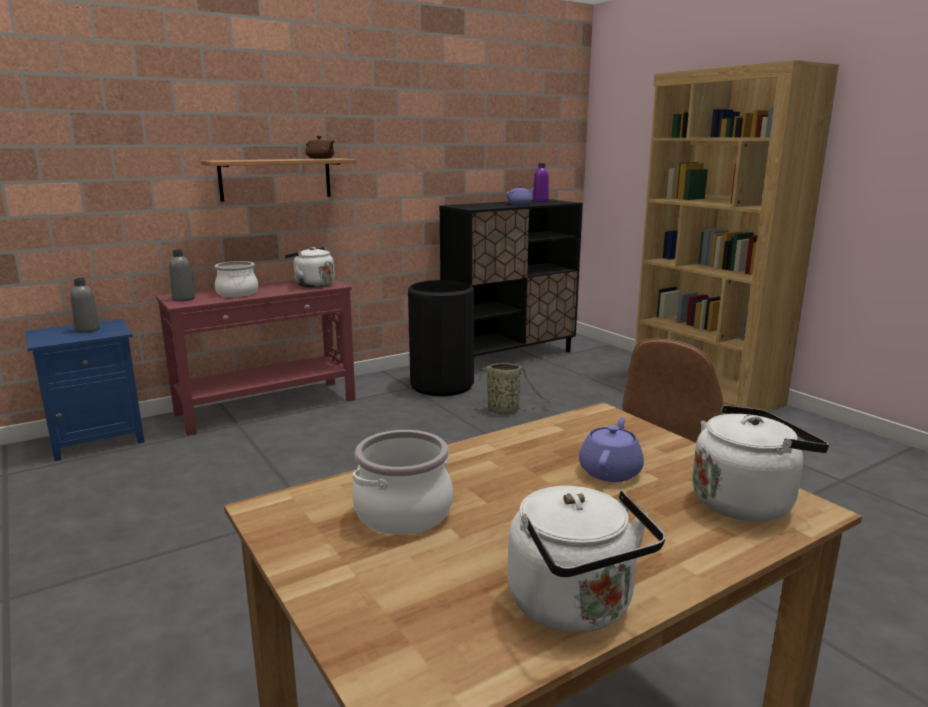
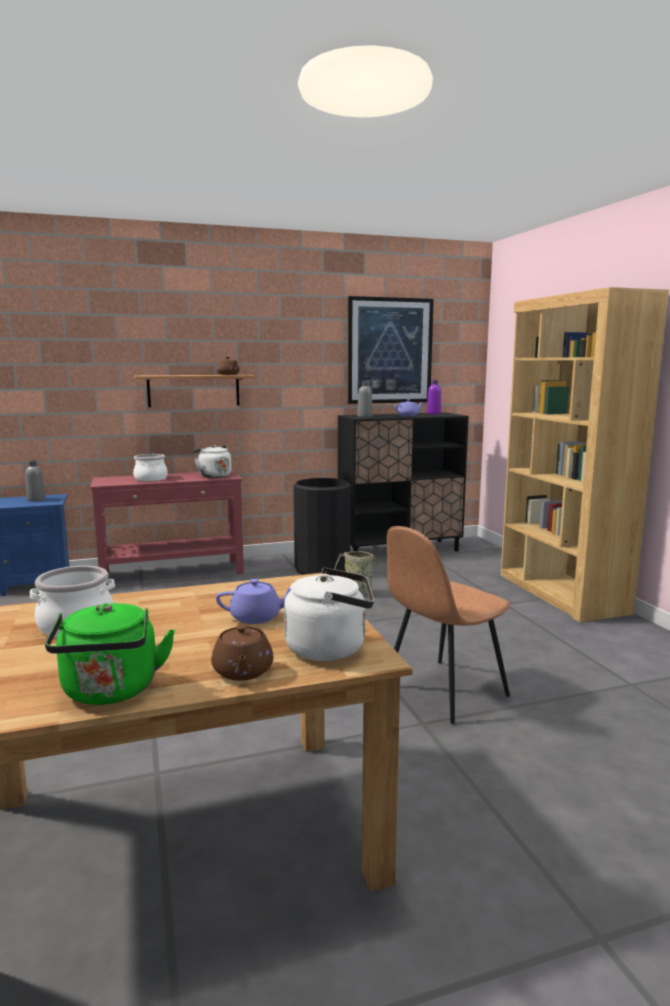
camera: 15 degrees right, 5 degrees down
(183, 299) = (108, 481): grey bottle -> grey bottle (364, 417)
(492, 129) = (390, 351): none -> picture
(575, 607) = (110, 692): white kettle -> green kettle
(610, 471) = (257, 617): purple teapot -> purple teapot turned 45 degrees clockwise
(693, 550) = (242, 672): none -> brown teapot

